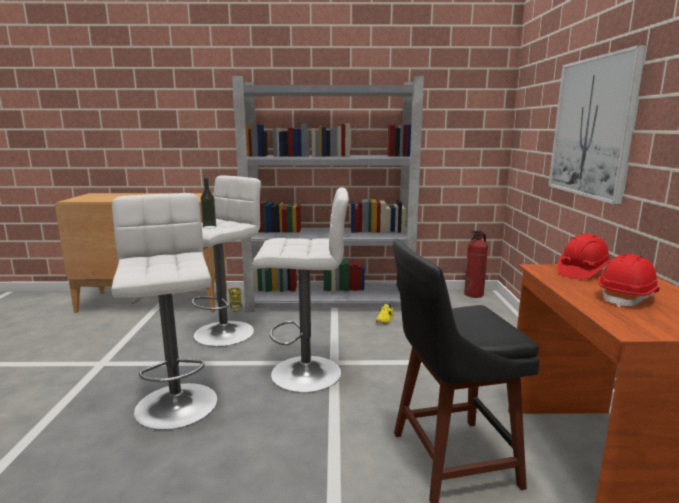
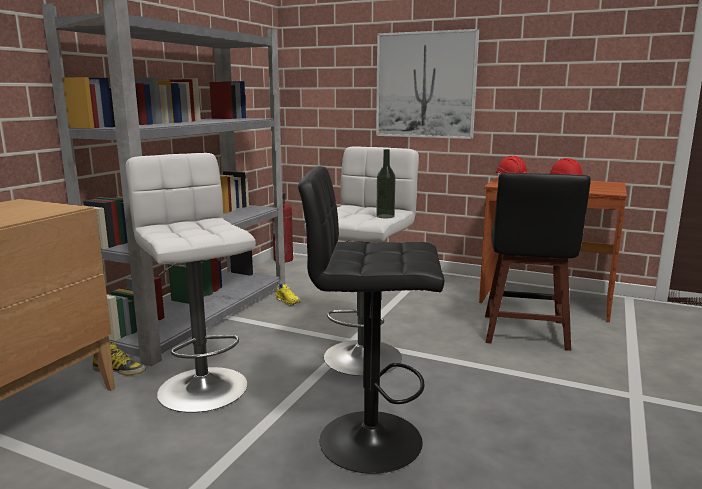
camera: 65 degrees left, 0 degrees up
(177, 405) = (369, 440): white stool -> black stool
(209, 227) = (202, 230): bottle -> bottle (385, 216)

